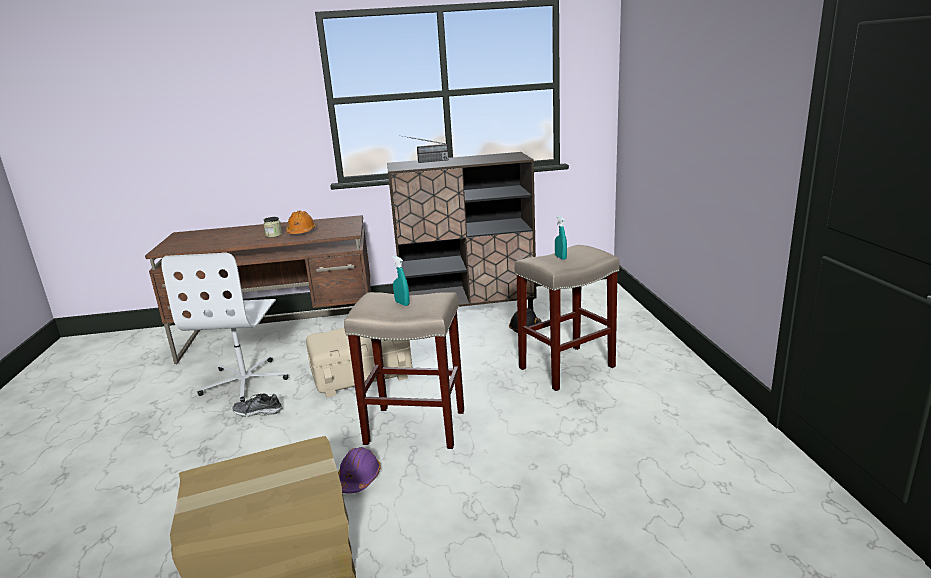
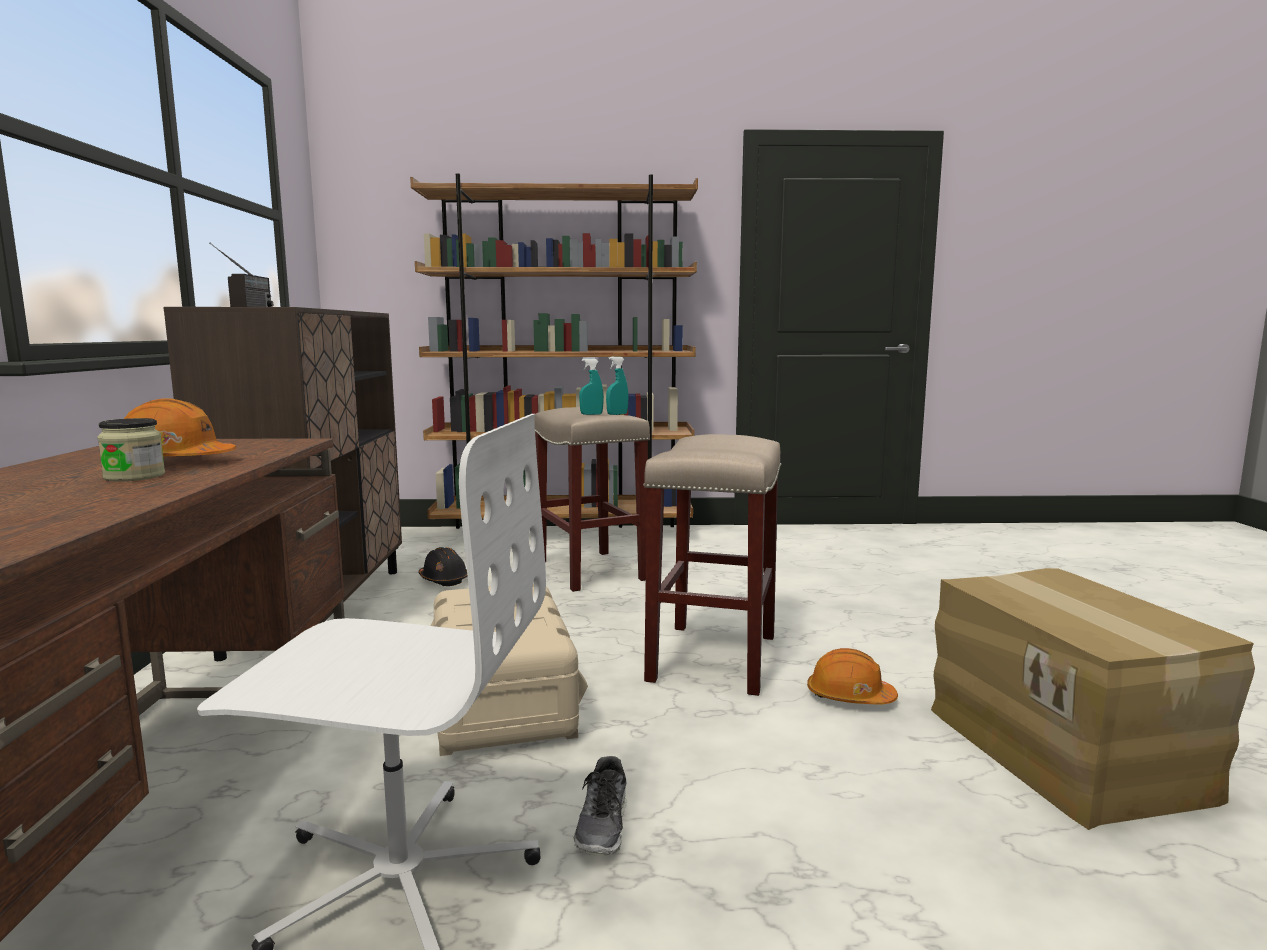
camera: 85 degrees left, 10 degrees down
(358, 479) = (849, 697): purple hard hat -> orange hard hat
(402, 303) = (724, 445): turquoise spray bottle -> turquoise spray bottle (617, 414)
(650, 345) = (564, 535): none -> brown bookcase

